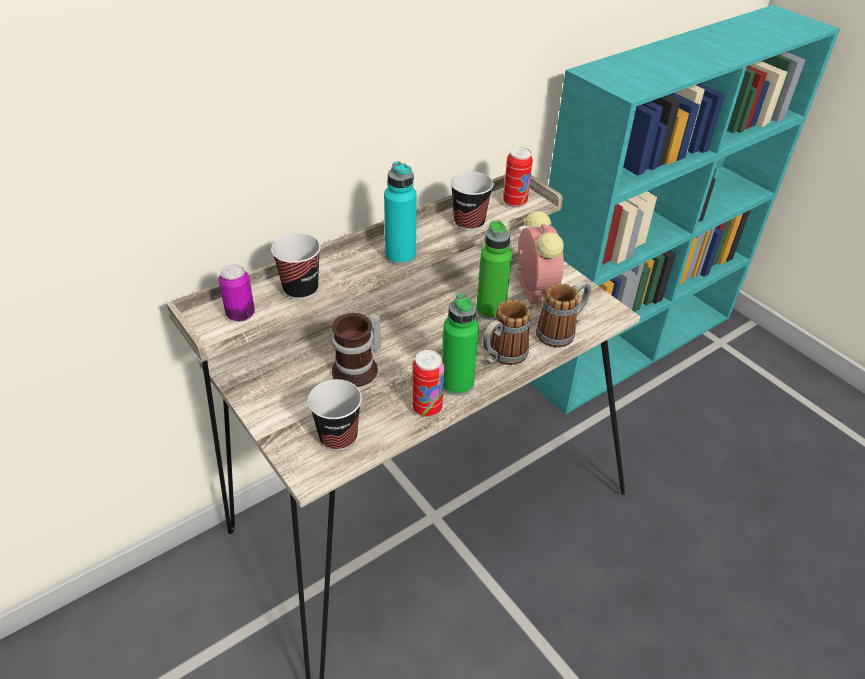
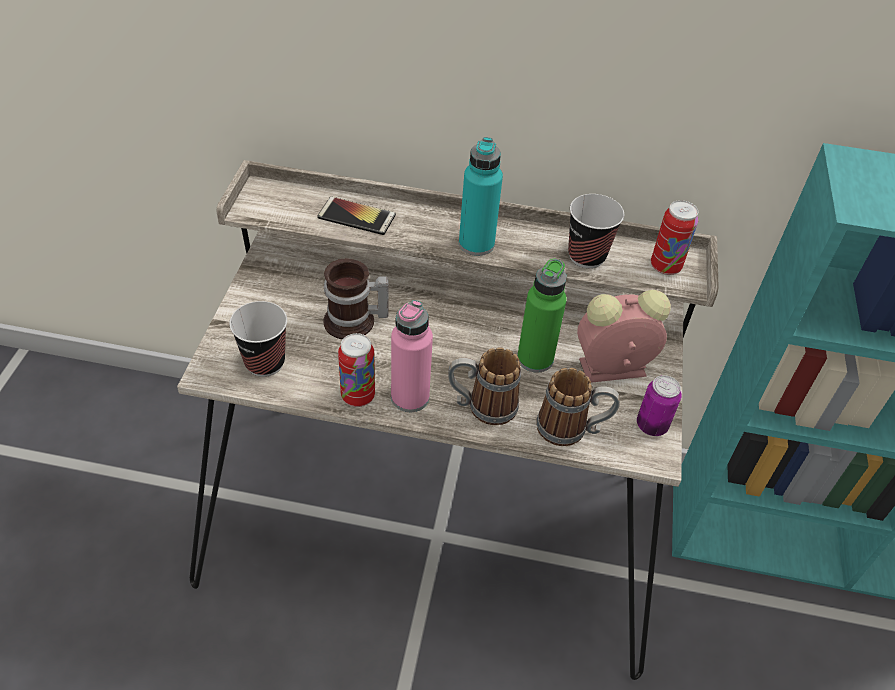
camera: 45 degrees right, 5 degrees up
(240, 314) = (287, 206): can -> can (651, 425)
(301, 289) = (356, 217): cup -> phone
(457, 384) = (410, 397): green bottle -> pink bottle
(533, 286) = (610, 368): alarm clock -> alarm clock turned 135 degrees counterclockwise

